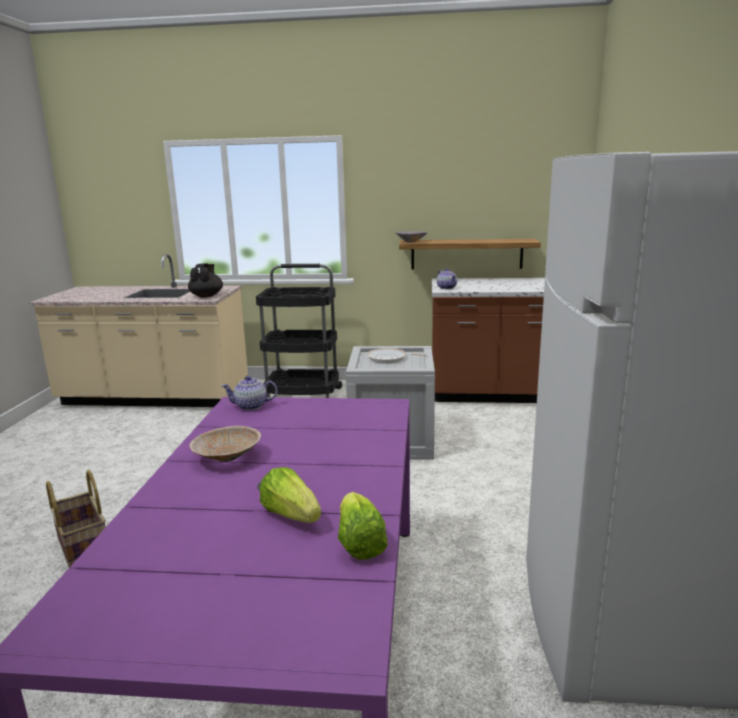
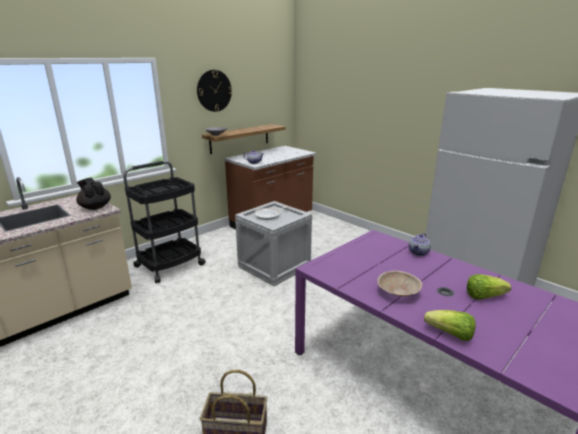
camera: 50 degrees left, 5 degrees up
(251, 406) = (327, 265): teapot -> teapot (418, 252)
(359, 543) = (521, 290): lettuce -> lettuce (450, 334)
(426, 180) = (214, 91): none -> wall clock

